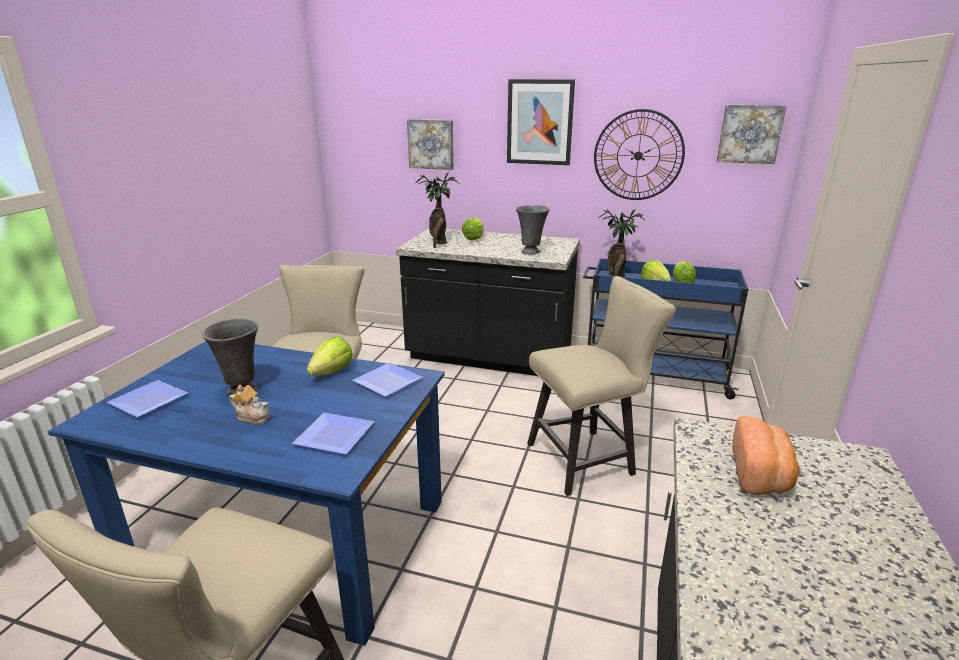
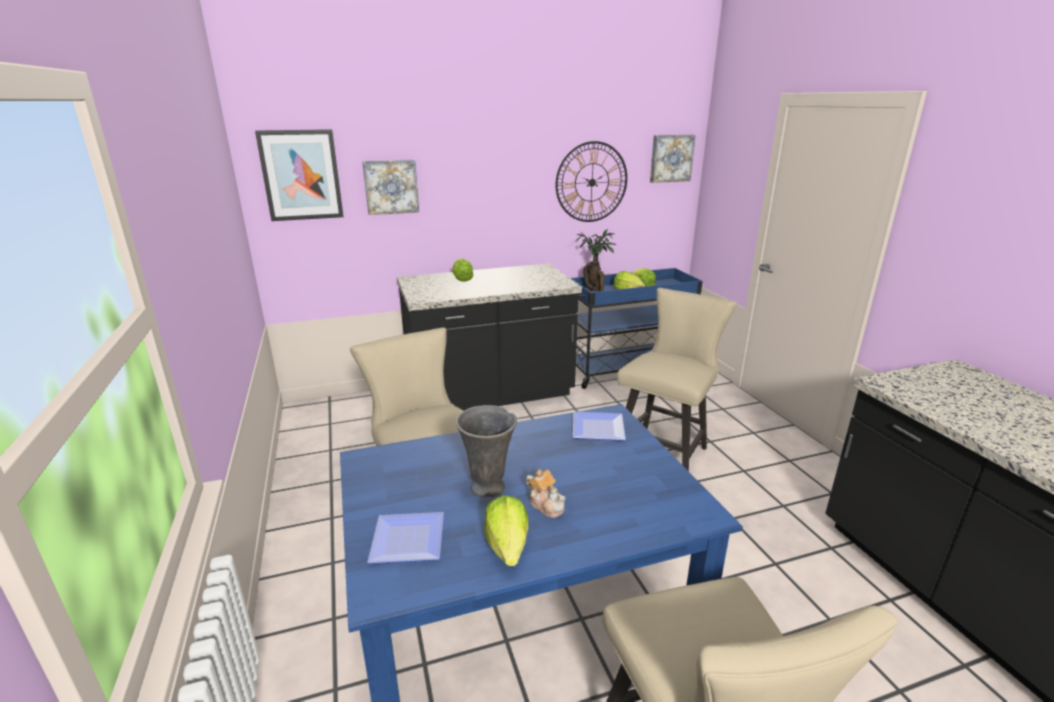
camera: 35 degrees left, 0 degrees up
(253, 416) = (546, 505): teapot -> teapot turned 60 degrees clockwise
(332, 372) = (536, 438): lettuce -> lettuce (507, 547)
(337, 435) = (645, 487): plate -> none
(439, 243) = (439, 290): potted plant -> none
(531, 252) = (536, 282): grey vase -> none
(540, 122) = (505, 157): picture -> picture (301, 175)
(761, 474) = (946, 394): bread -> none

